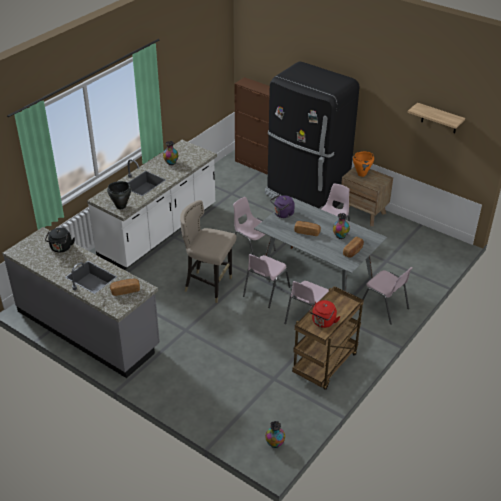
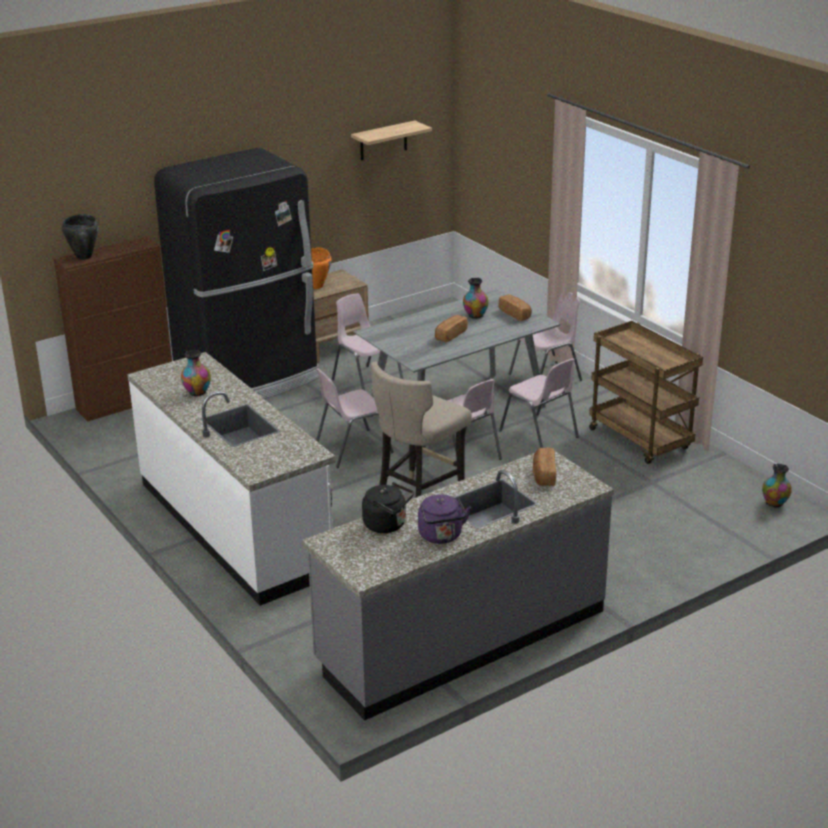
camera: 70 degrees left, 10 degrees down
(121, 206) = (297, 454): black cooking pot -> black cooking pot (83, 257)
(282, 214) = (394, 344): purple kettle -> purple kettle (441, 536)
(323, 322) = (658, 357): red kettle -> none

